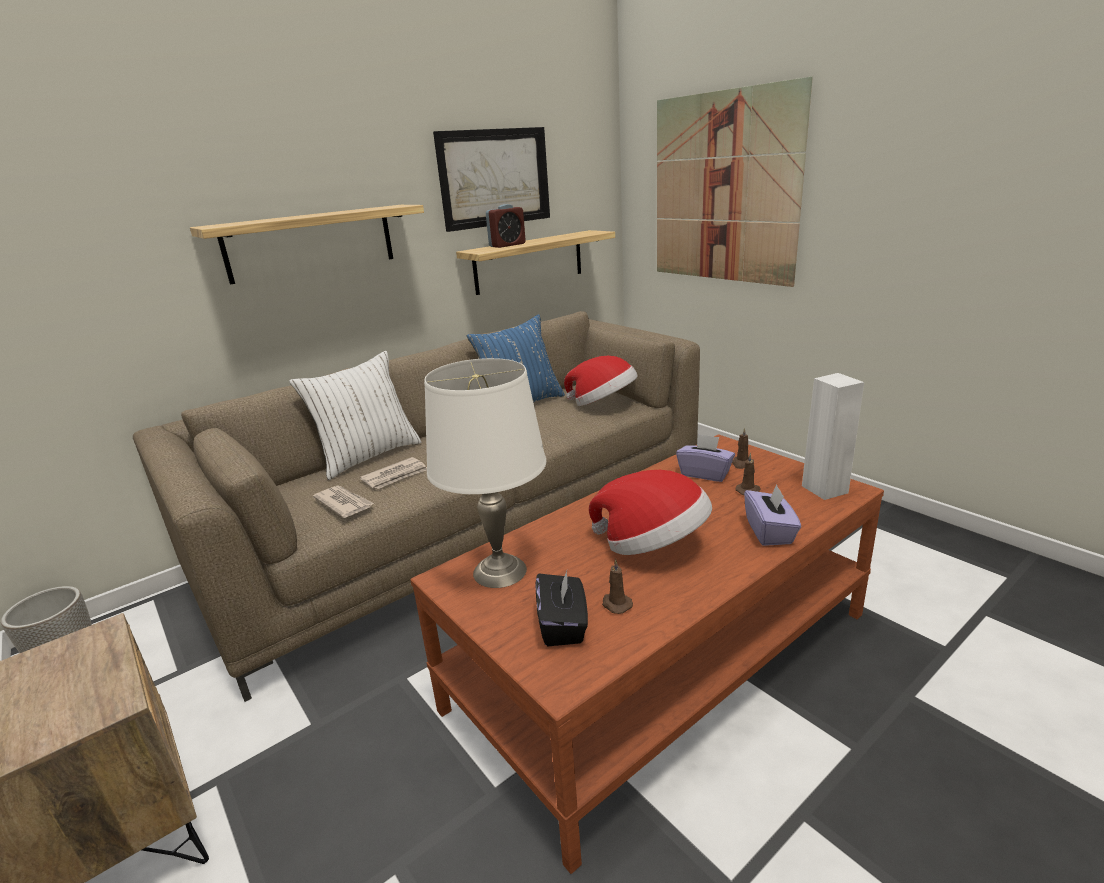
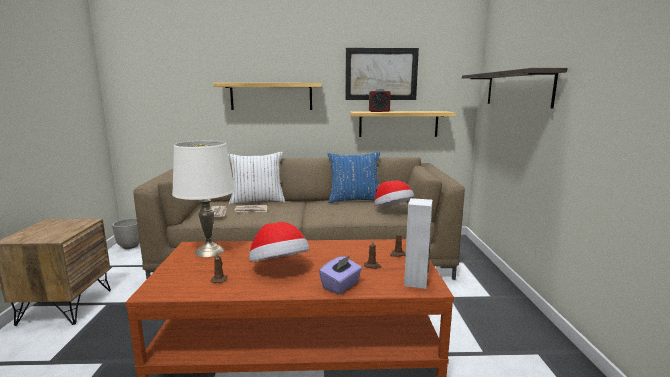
camera: 35 degrees right, 10 degrees down
(563, 625) = (188, 277): black tissue box -> none
(705, 473) = (368, 251): purple tissue box -> none
(723, 189) = (517, 89): picture -> shelf

